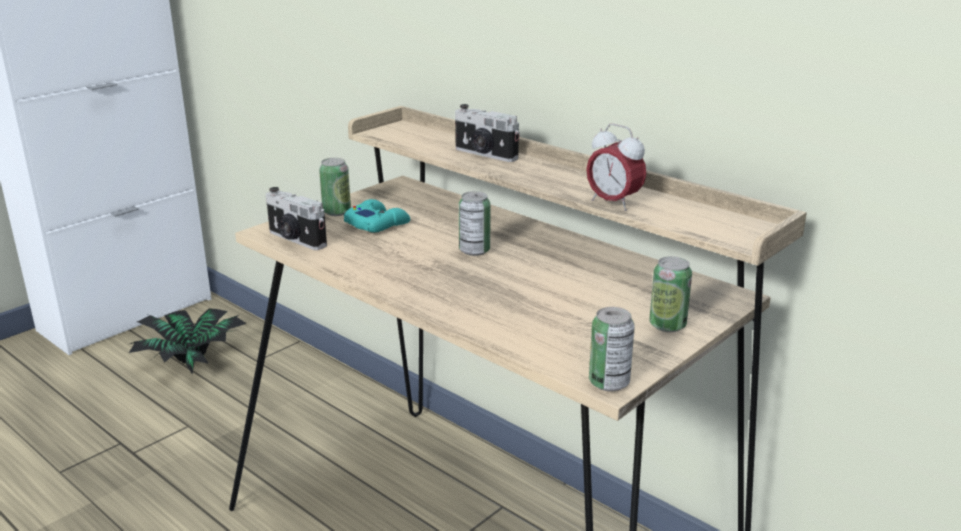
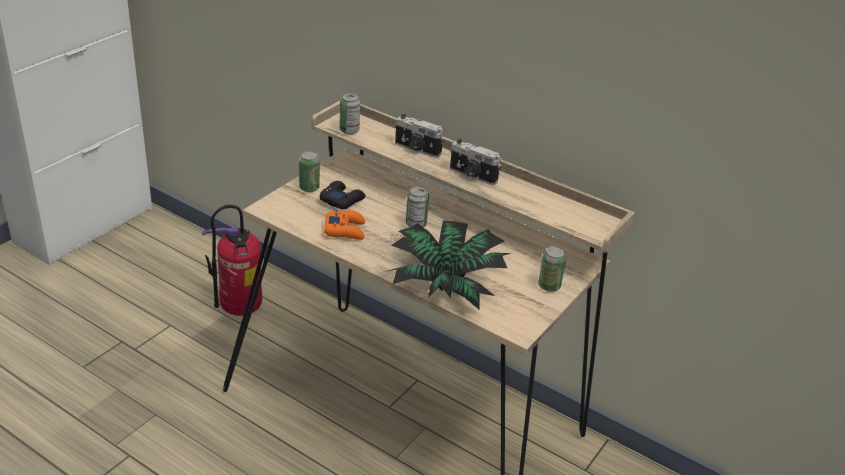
camera: 10 degrees left, 10 degrees up
(194, 360) = (156, 267): potted plant -> potted plant (446, 285)
(281, 411) = (239, 310): none -> fire extinguisher
(295, 239) = (289, 216): camera -> camera (472, 176)
(369, 255) = (345, 230): none -> orange game controller
(377, 224) = (342, 200): turquoise game controller -> black game controller
(609, 383) = (519, 331): can -> can (349, 130)
(613, 203) = (513, 200): alarm clock -> none

